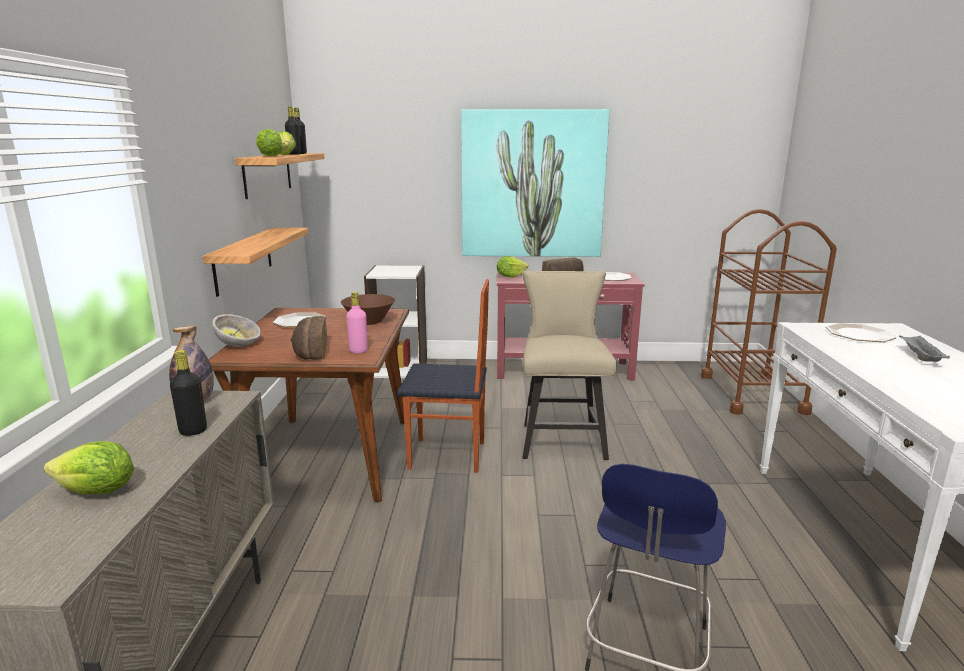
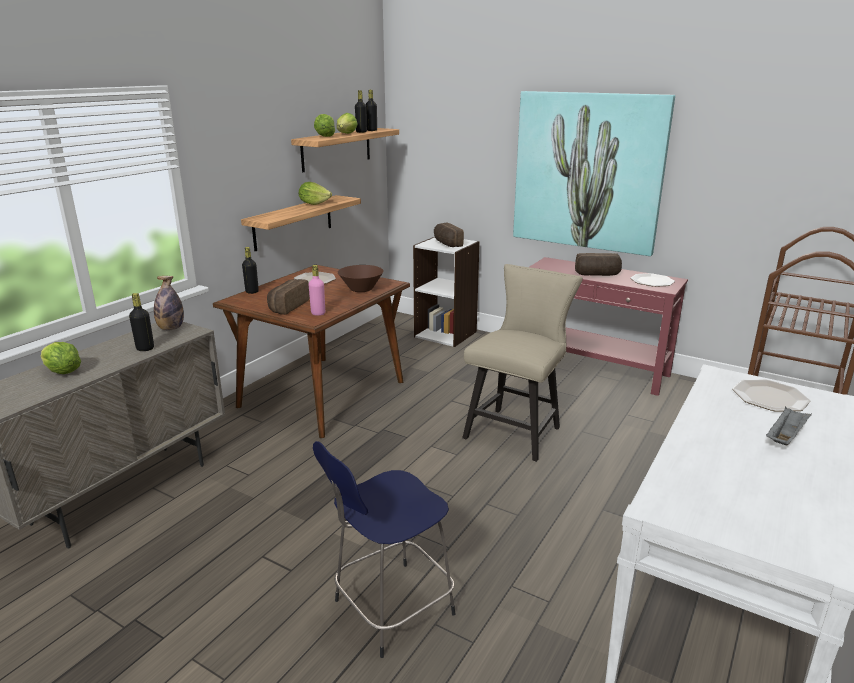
camera: 30 degrees right, 5 degrees up
(239, 344) = (252, 292): bowl -> black bottle
(396, 271) = (446, 243): none -> bread
(448, 456) = (406, 418): chair -> none
(510, 276) = (548, 264): lettuce -> lettuce (314, 203)

